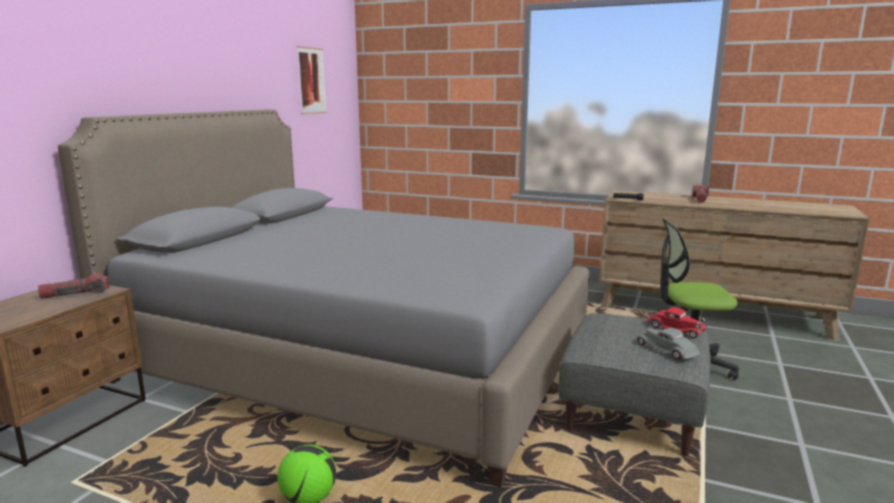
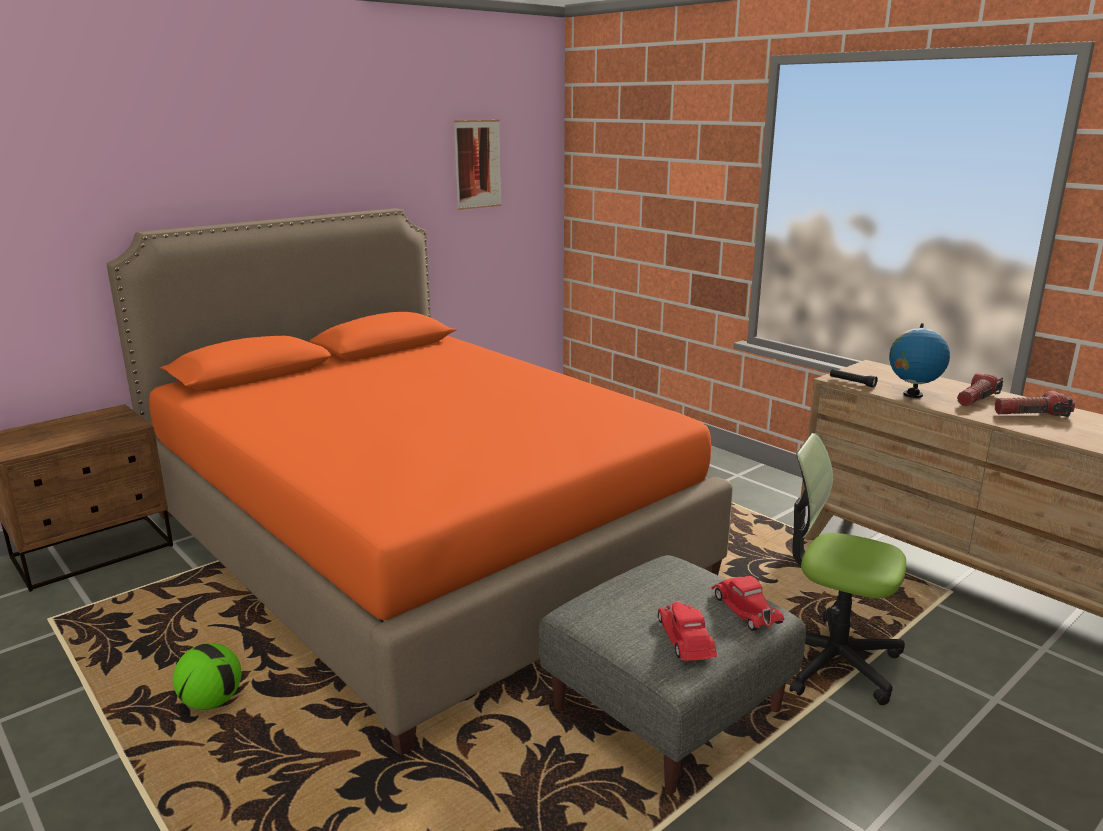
camera: 25 degrees right, 5 degrees up
(76, 295) = (102, 426): flashlight -> flashlight (1031, 414)
(362, 358) = (417, 545): grey bed -> orange bed
(667, 201) = (912, 395): none -> globe
(667, 350) = (686, 639): grey toy car -> red toy car

